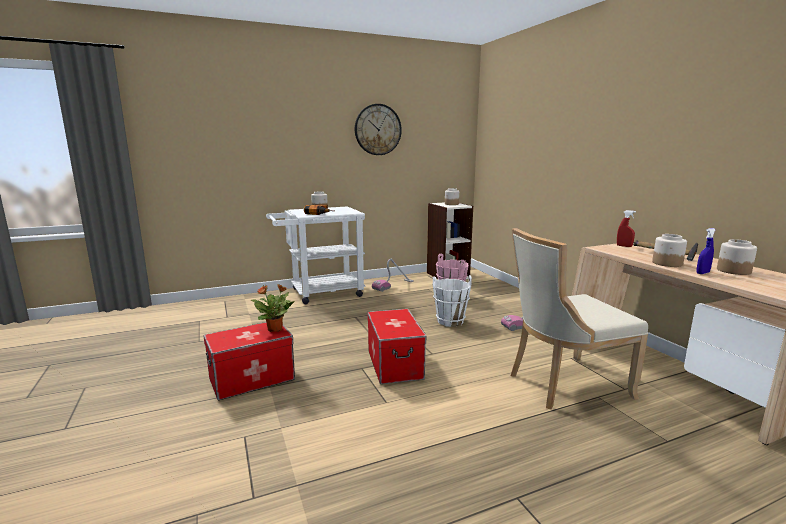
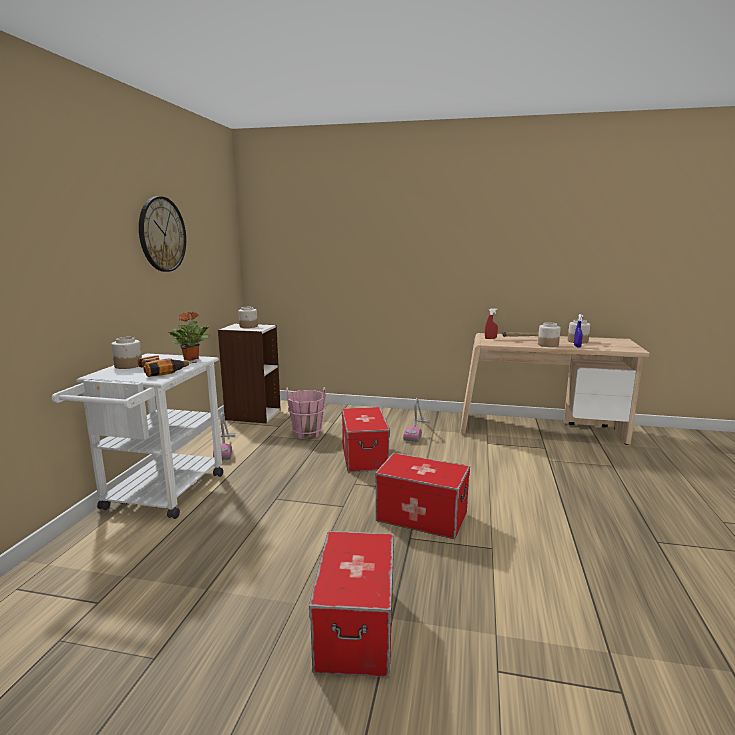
camera: 55 degrees left, 0 degrees up
(275, 329) = (361, 540): potted plant -> potted plant (191, 359)
(450, 321) = (364, 457): white bucket -> storage box
(563, 384) = (523, 463): beige chair -> none

